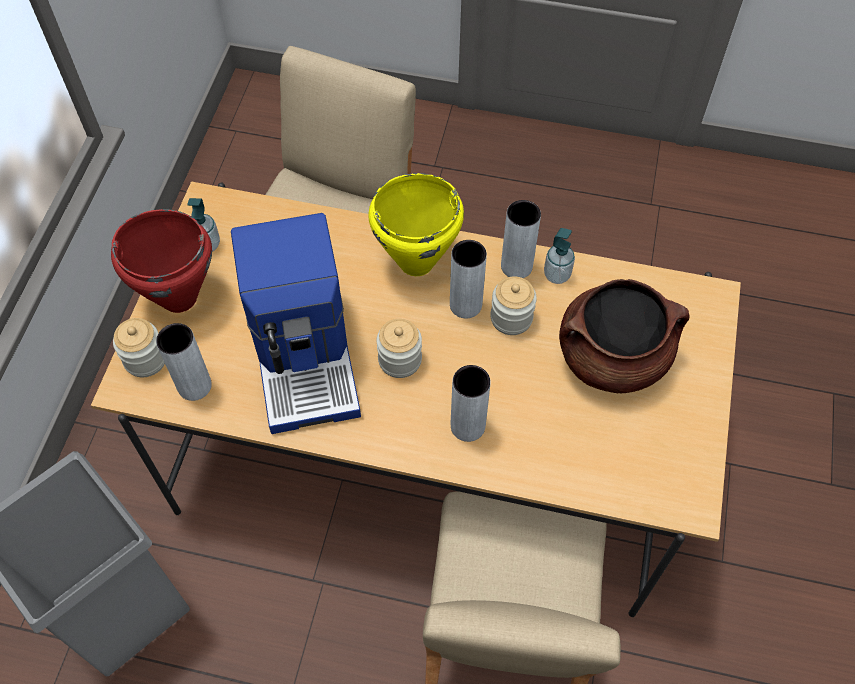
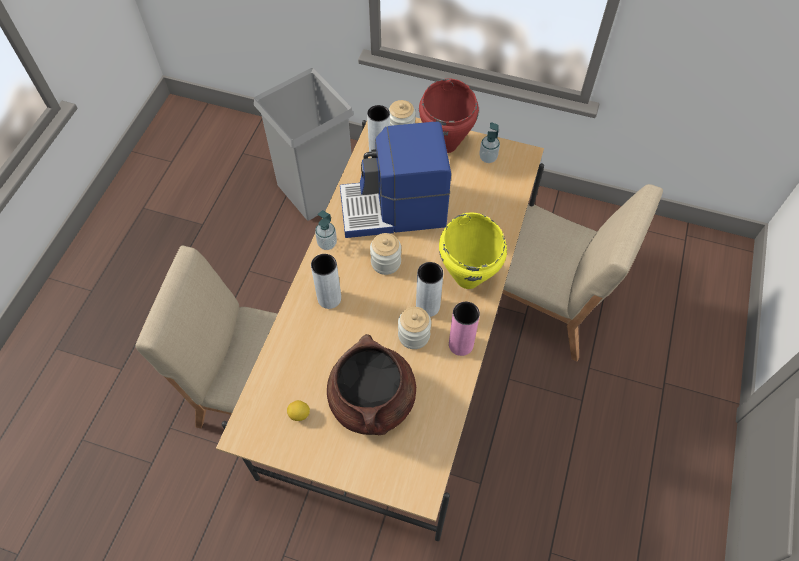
camera: 95 degrees right, 0 degrees up
(516, 266) = (461, 344): grey vase -> pink vase
(557, 275) = (451, 372): soap dispenser -> soap dispenser (327, 243)
(648, 440) = (299, 414): none -> lemon

